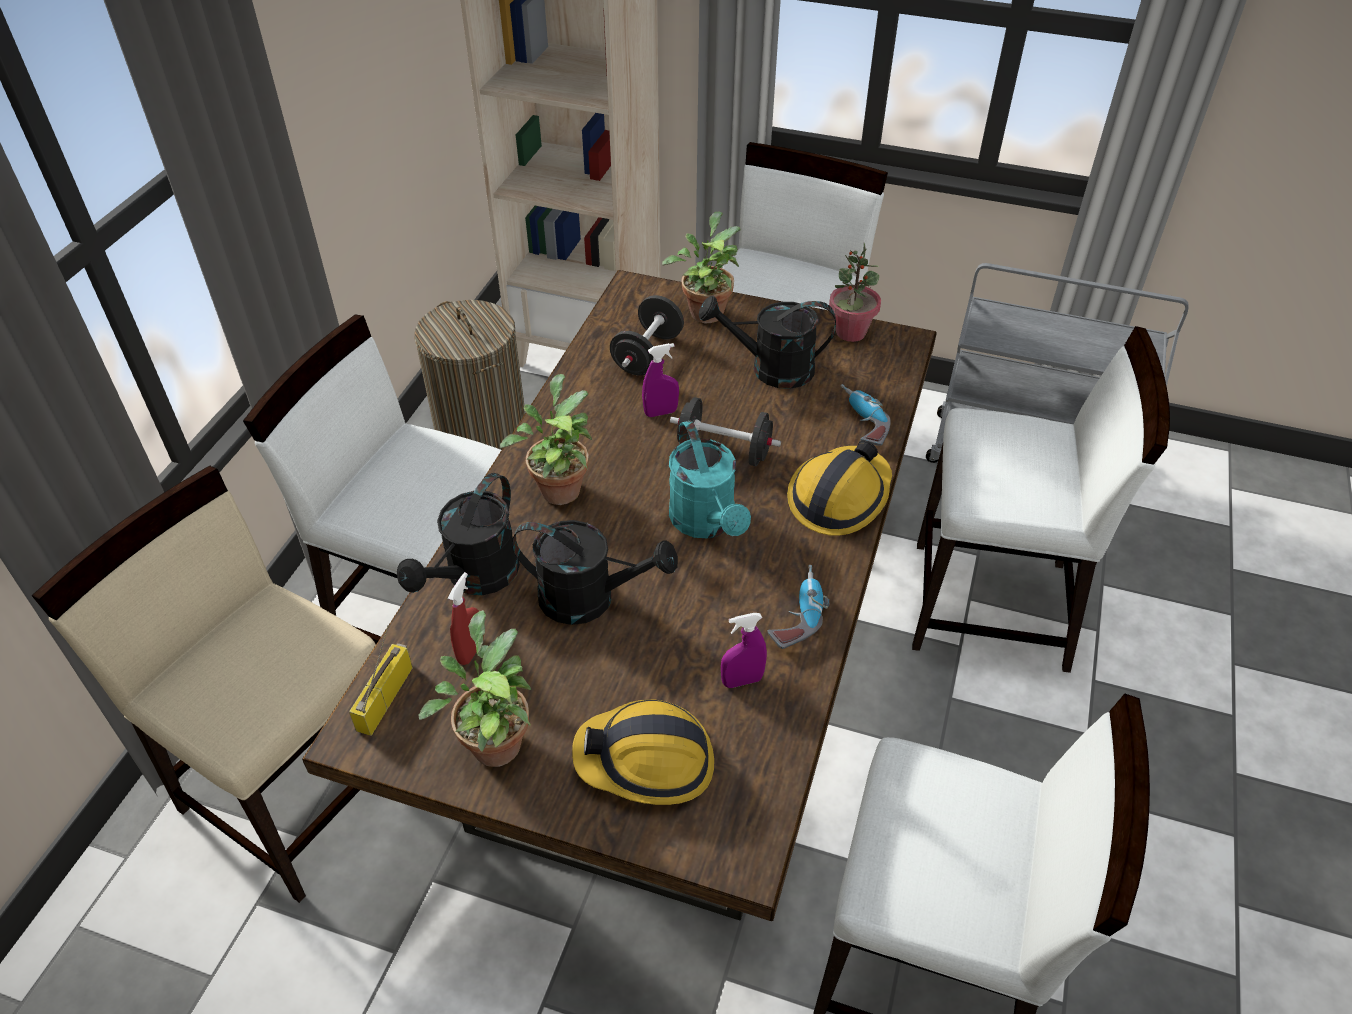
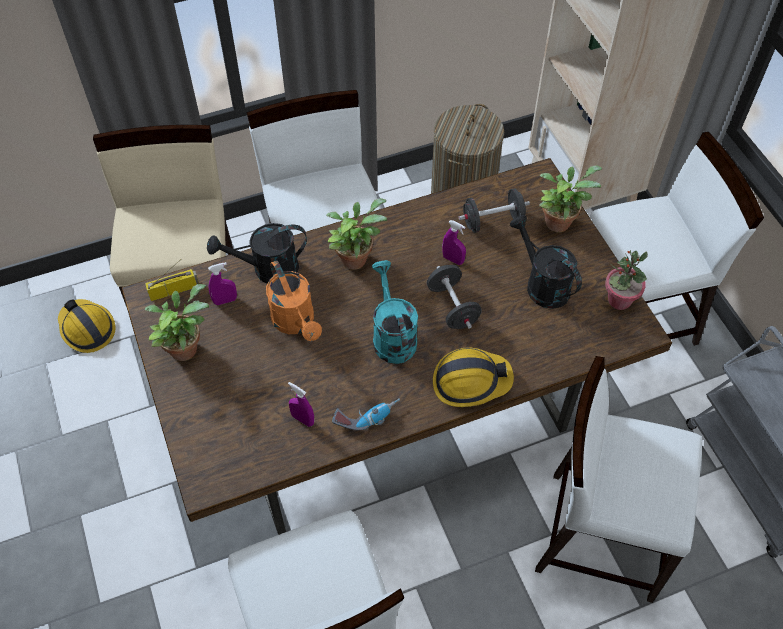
camera: 50 degrees right, 10 degrees up
(471, 651) = (225, 300): red spray bottle -> purple spray bottle
(590, 599) = (296, 323): black watering can -> orange watering can
(647, 761) = (223, 412): hard hat -> hard hat (87, 329)
(707, 523) = (392, 335): turquoise watering can -> turquoise watering can turned 135 degrees clockwise
(860, 422) = (542, 354): power drill -> none
(992, 606) = (599, 534): white chair -> white chair turned 135 degrees clockwise

